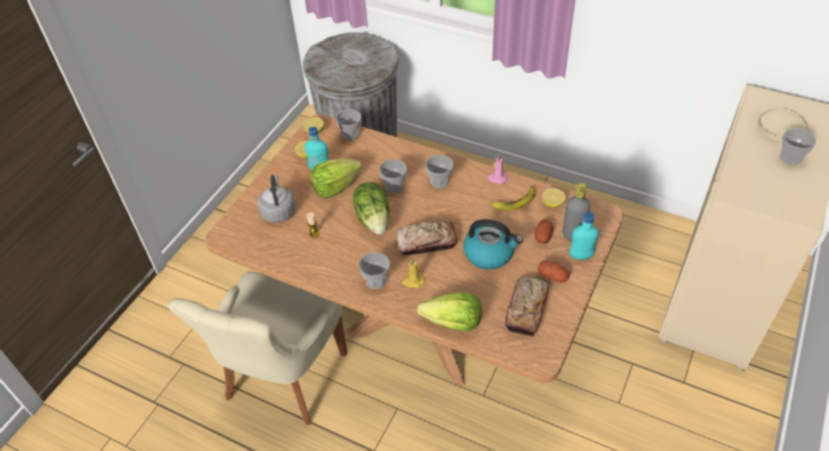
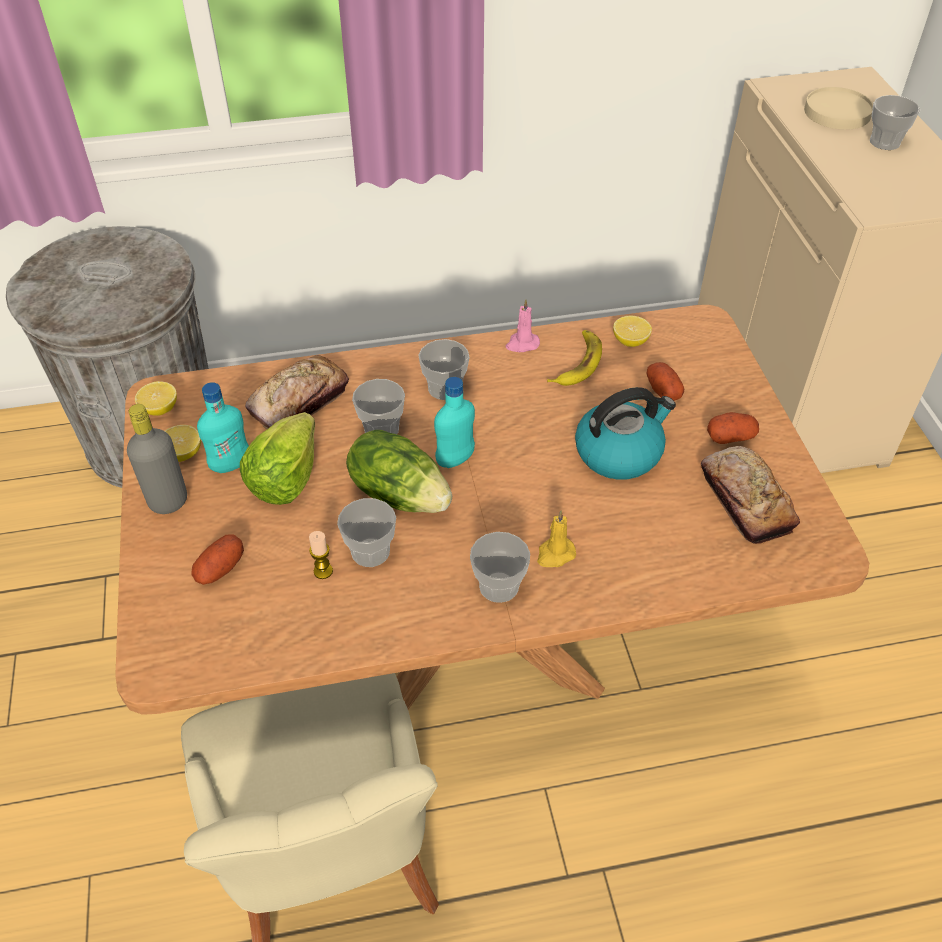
camera: 40 degrees left, 0 degrees up
(278, 211) = (220, 569): grey kettle -> potato
(350, 134) = (229, 385): cup -> cup (370, 551)
(426, 242) = (515, 485): bread -> bread (299, 402)
(453, 323) = (673, 580): lettuce -> none
(573, 234) = (696, 369): grey bottle -> grey bottle (168, 501)
(581, 256) = (735, 391): turquoise bottle -> turquoise bottle (455, 459)

